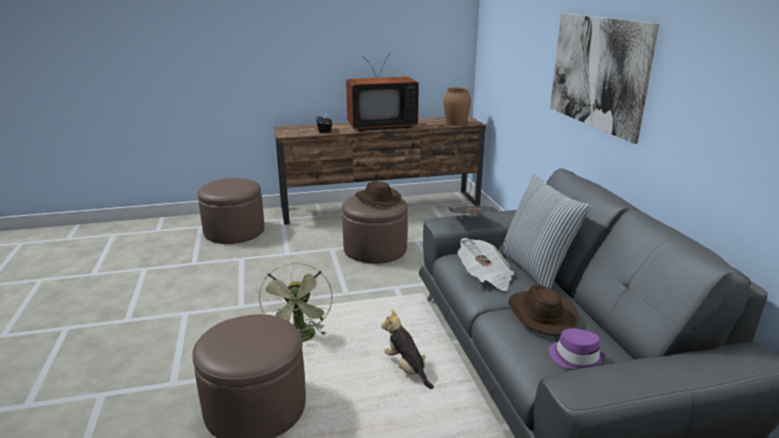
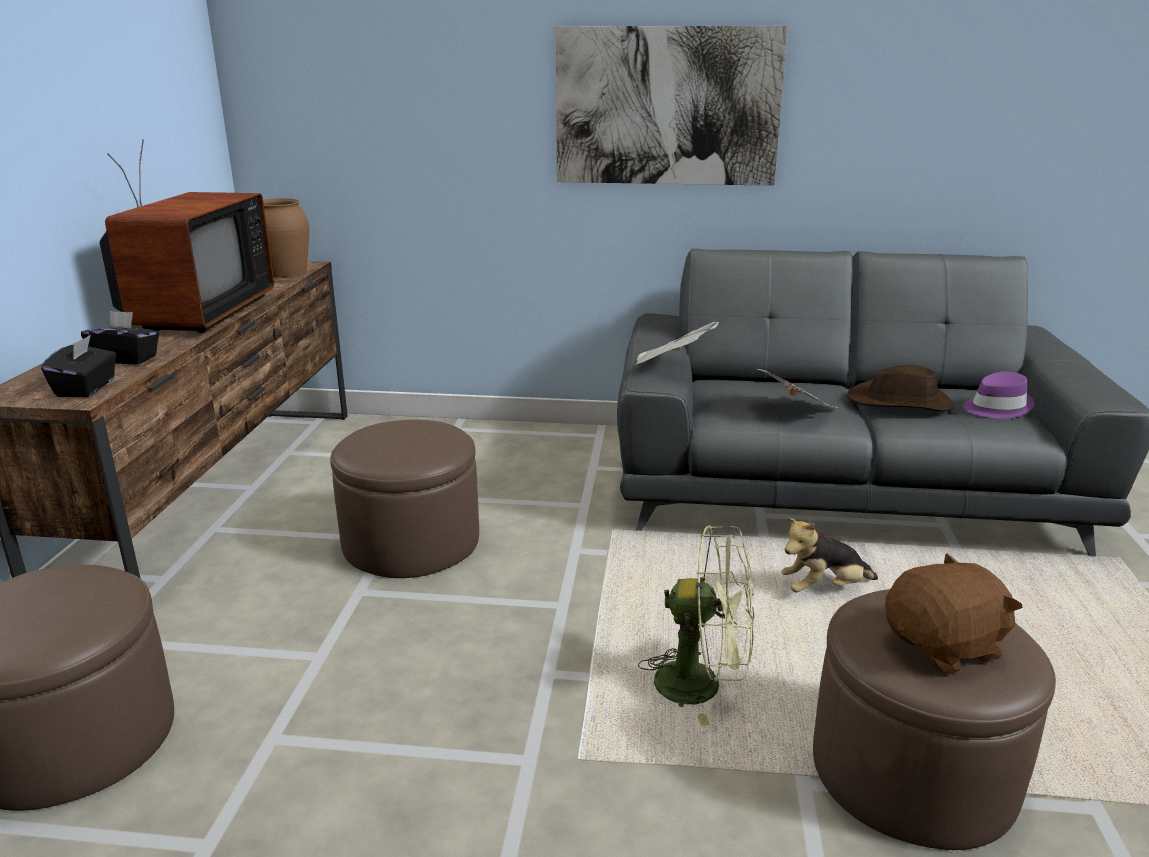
camera: 70 degrees left, 0 degrees up
(237, 338) = (944, 647): none -> brown plush toy
(294, 133) = (87, 388): none -> black tissue box
(377, 199) = (402, 437): brown hat -> none
(535, 269) = (778, 381): pillow -> none

